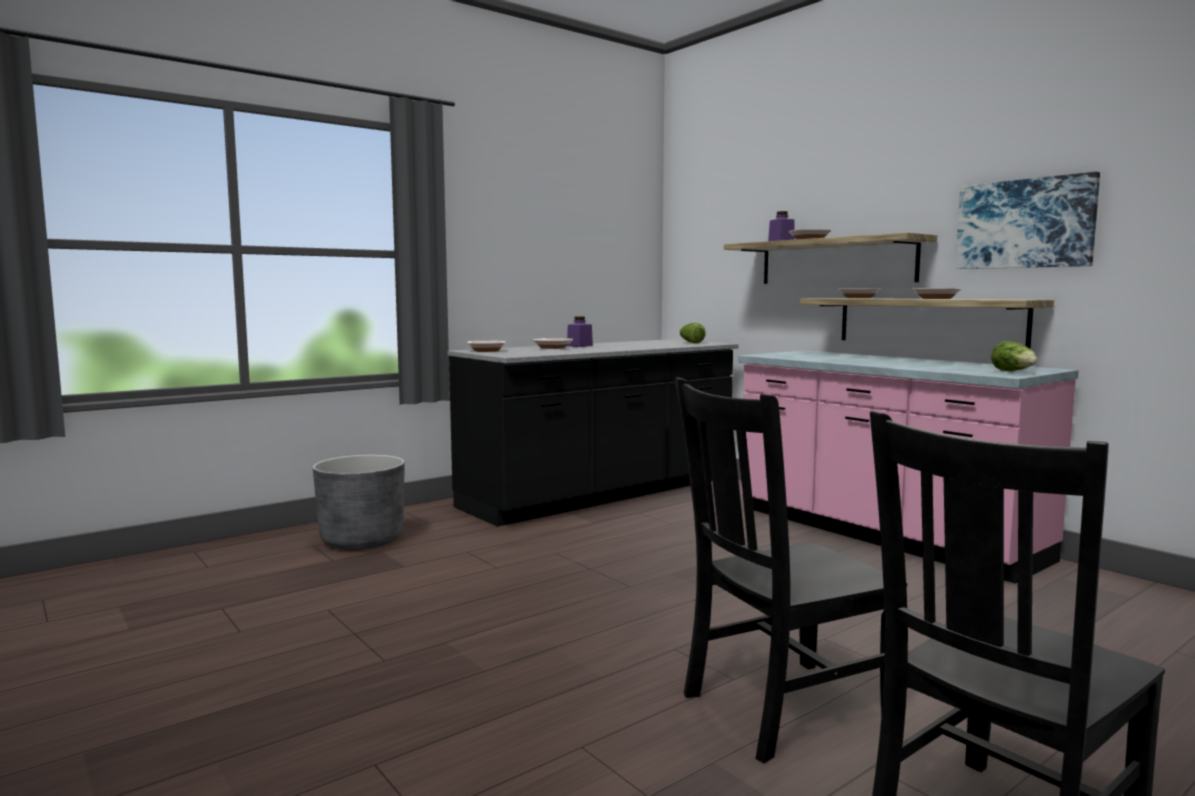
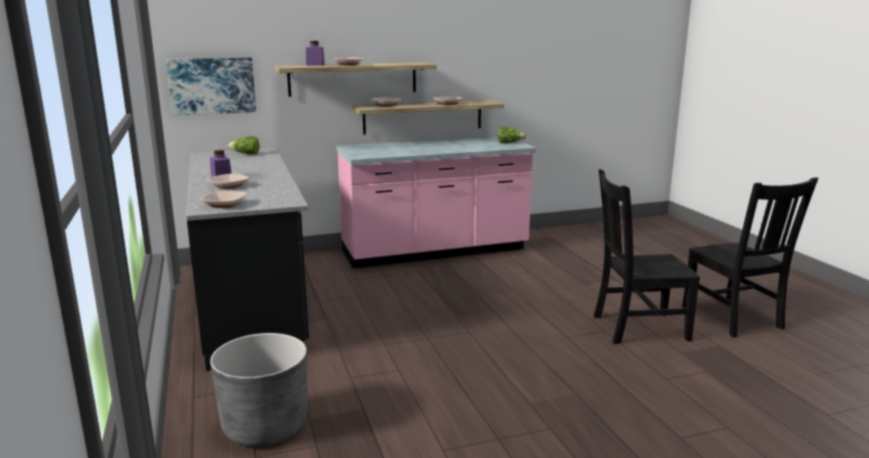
camera: 70 degrees left, 10 degrees up
(781, 708) = (636, 328): black chair -> black chair turned 90 degrees clockwise
(1025, 224) = (474, 57): picture -> picture (212, 85)

